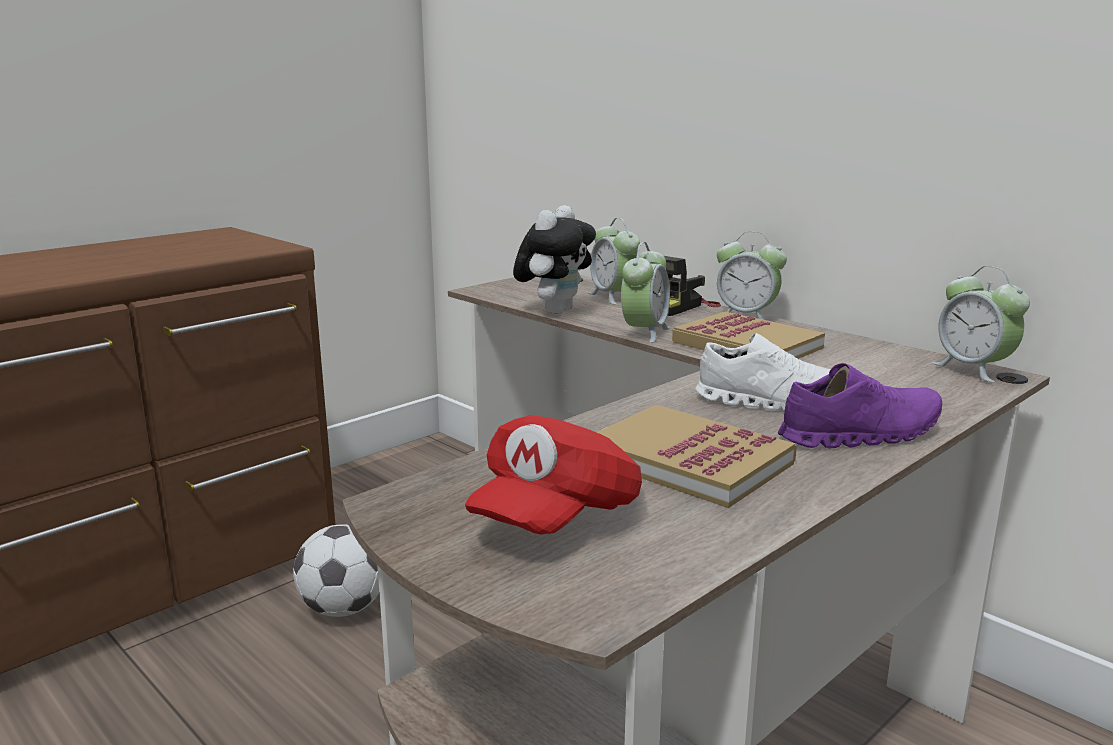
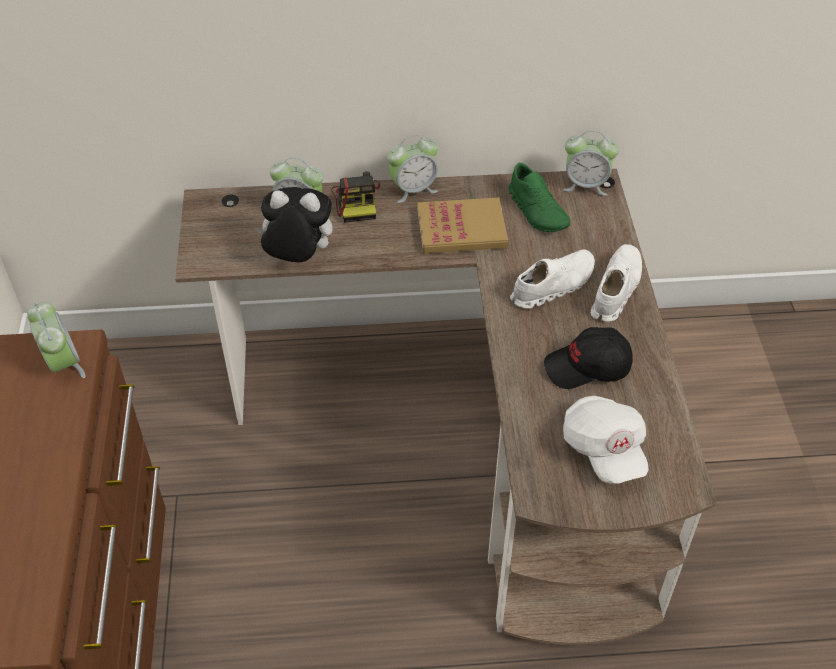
camera: 50 degrees left, 30 degrees up
(343, 609) = (241, 541): football -> none
(555, 310) = (297, 259): plush toy -> plush toy turned 60 degrees counterclockwise
(556, 517) = (603, 450): red cap -> white cap
(644, 332) = (392, 252): alarm clock -> alarm clock (63, 364)
(688, 460) = (587, 368): book -> black cap
(860, 434) = (615, 290): purple shoe -> white shoe
(866, 364) = (537, 211): none -> green shoe

